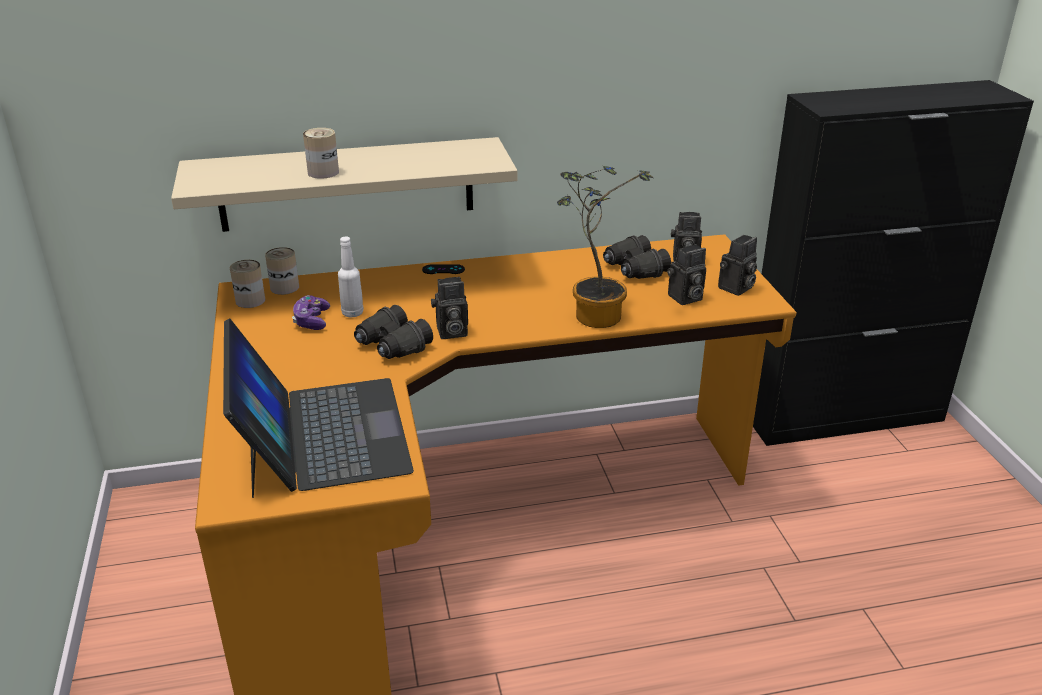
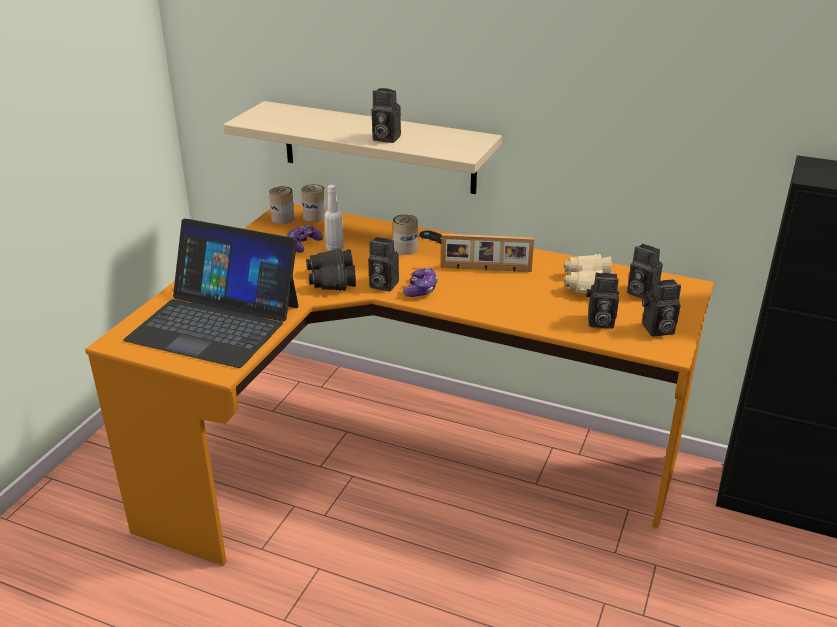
camera: 35 degrees right, 0 degrees up
(321, 435) = (215, 322): laptop -> laptop turned 90 degrees clockwise
(323, 172) = (336, 131): can -> can (405, 249)
(388, 167) = (384, 138): none -> camera
(495, 324) = (421, 290): none -> game controller
(530, 284) = (486, 269): none -> picture frame
(594, 314) = (506, 308): potted plant -> none
(634, 269) = (586, 285): black binoculars -> beige binoculars

